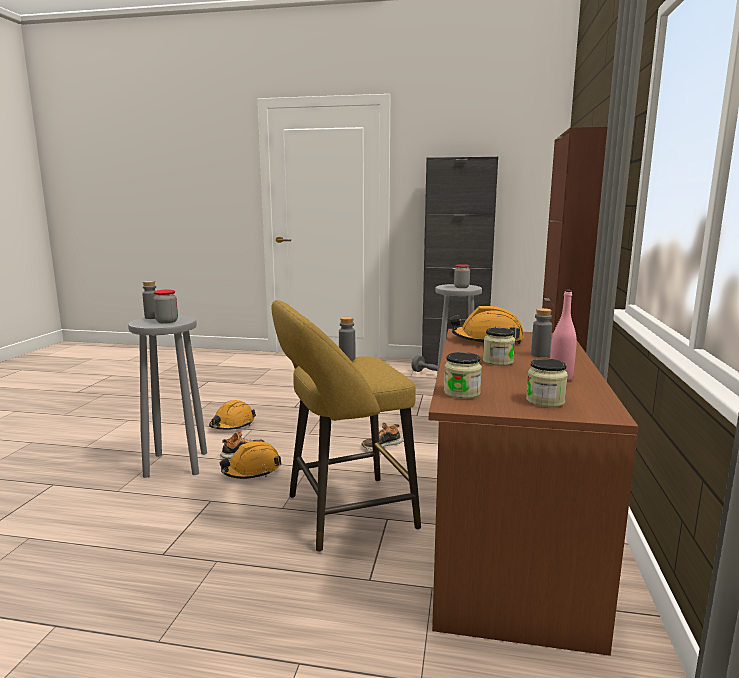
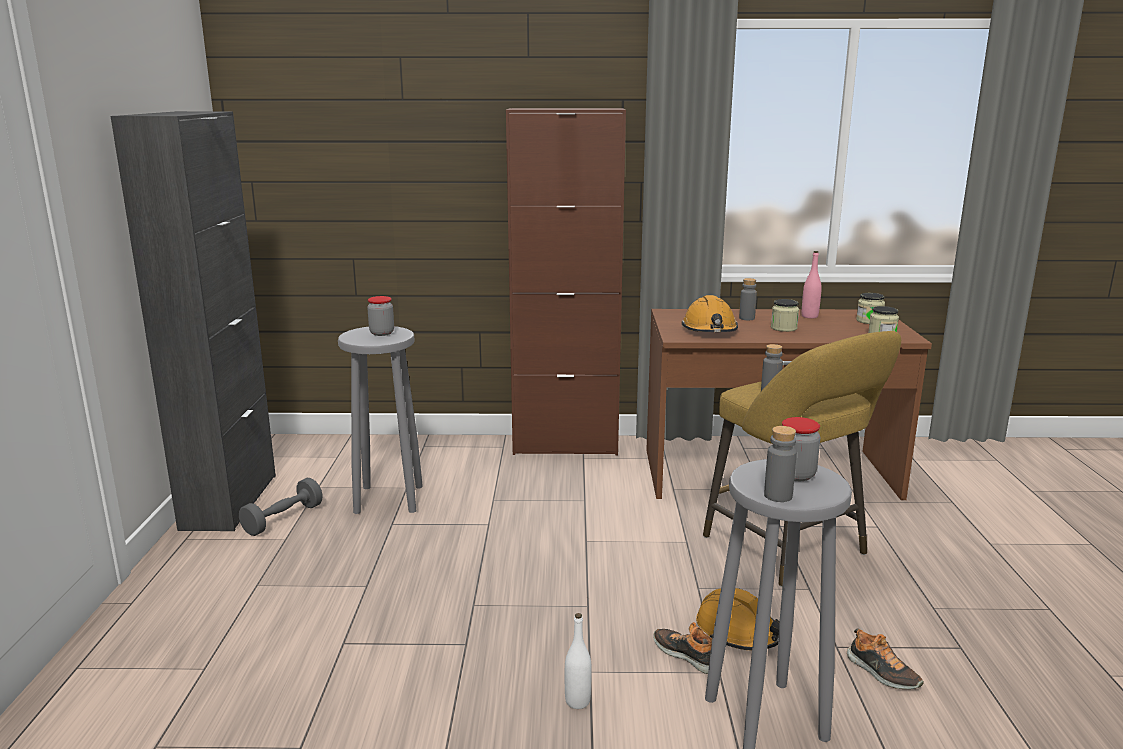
camera: 100 degrees left, 5 degrees up
(232, 425) = (577, 701): orange hard hat -> white bottle
(381, 445) = (605, 542): shoe -> shoe (881, 673)

